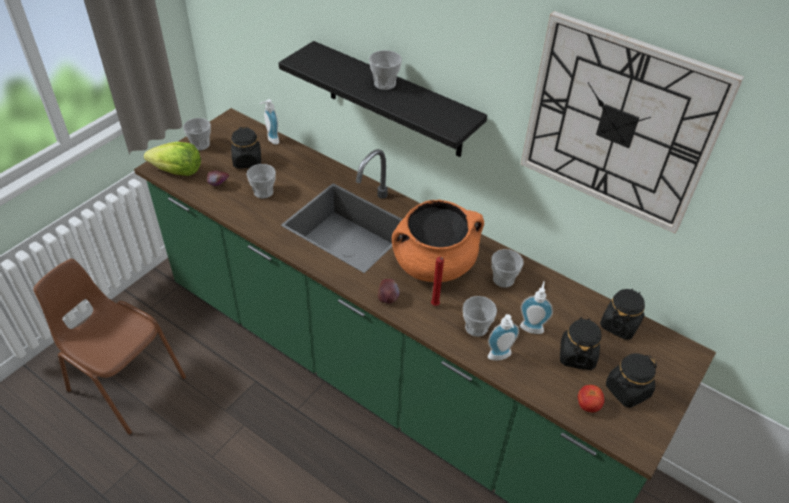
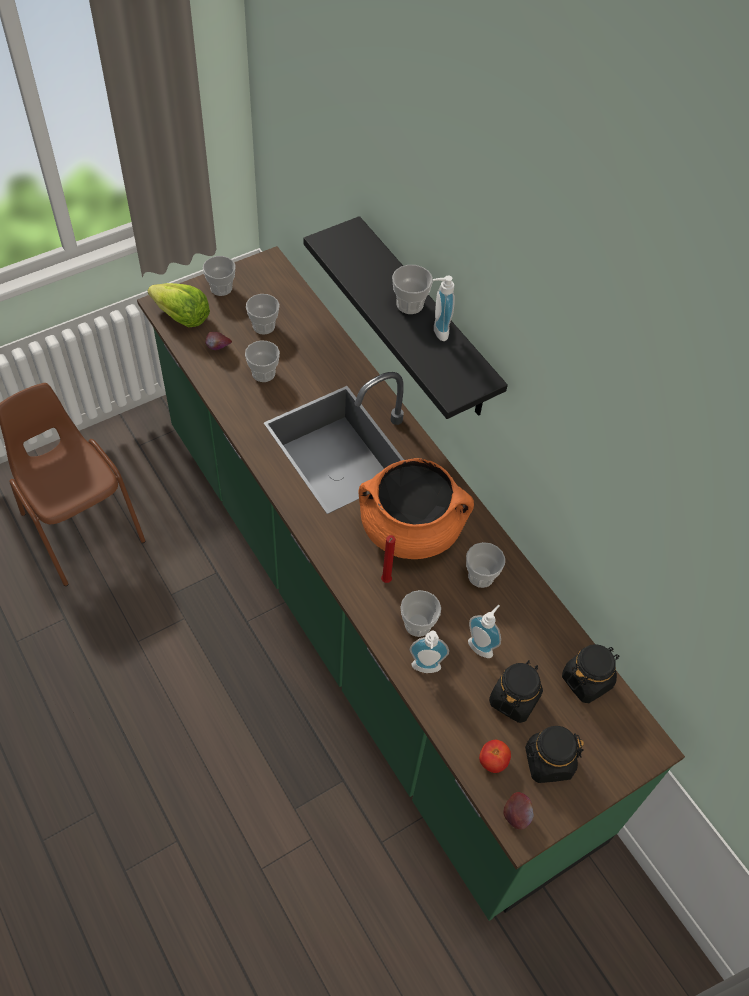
camera: 20 degrees right, 10 degrees up
(247, 161) = (263, 326): black jar -> cup
(271, 140) = (303, 305): soap dispenser -> soap dispenser (437, 331)
(388, 298) = (338, 554): apple -> apple (516, 815)
(618, 124) = (624, 463): wall clock -> none

